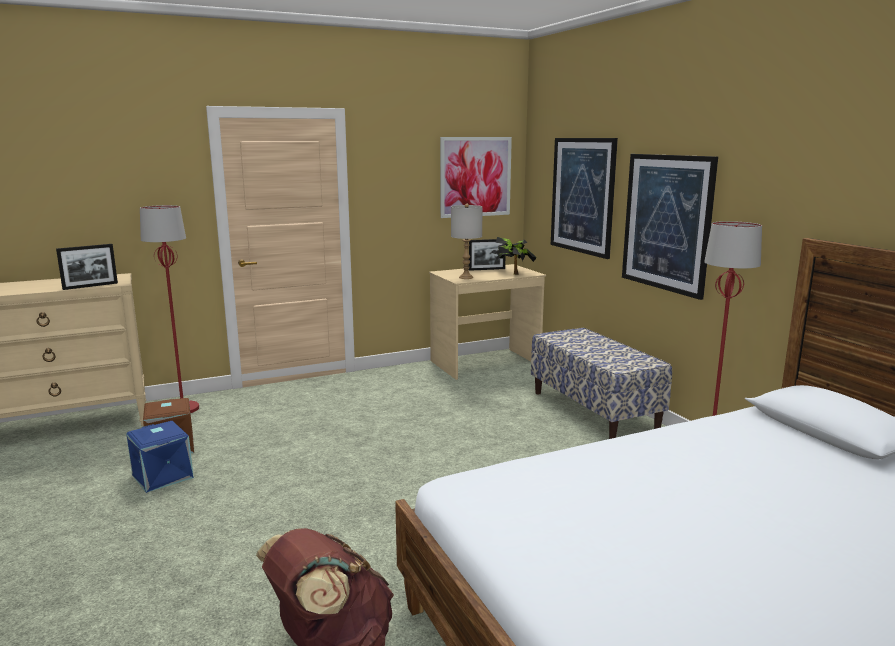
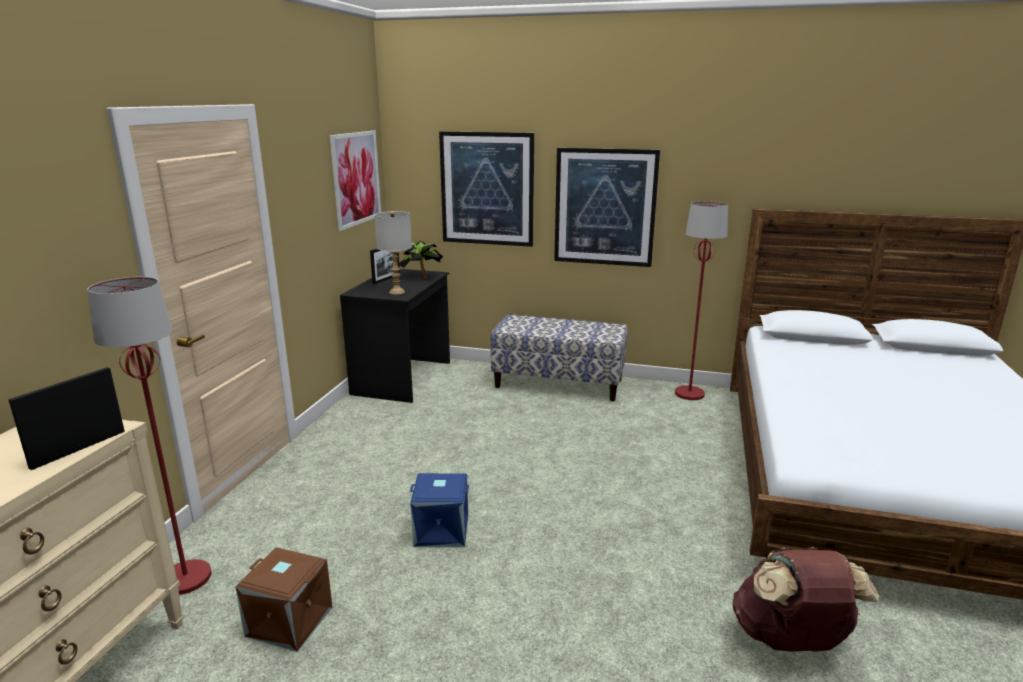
camera: 50 degrees left, 5 degrees up
(90, 286) = (79, 449): picture frame -> picture frame turned 150 degrees counterclockwise
(163, 476) = (362, 650): blue storage box -> blue storage box (442, 530)
(485, 364) = (403, 378): beige desk -> black desk

